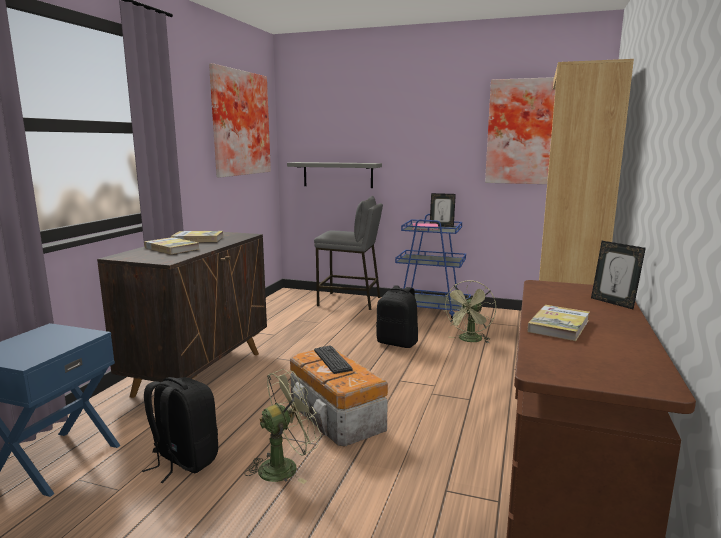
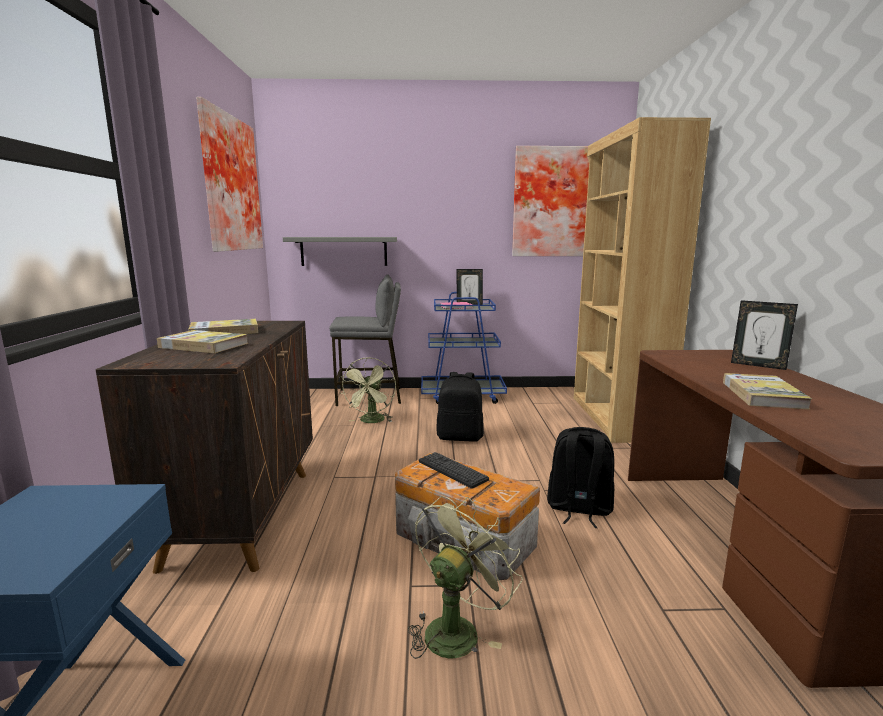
camera: 20 degrees left, 0 degrees up
(183, 461) = (307, 659): black backpack -> black backpack (578, 509)
(469, 340) = (530, 424): green fan -> green fan (371, 421)

